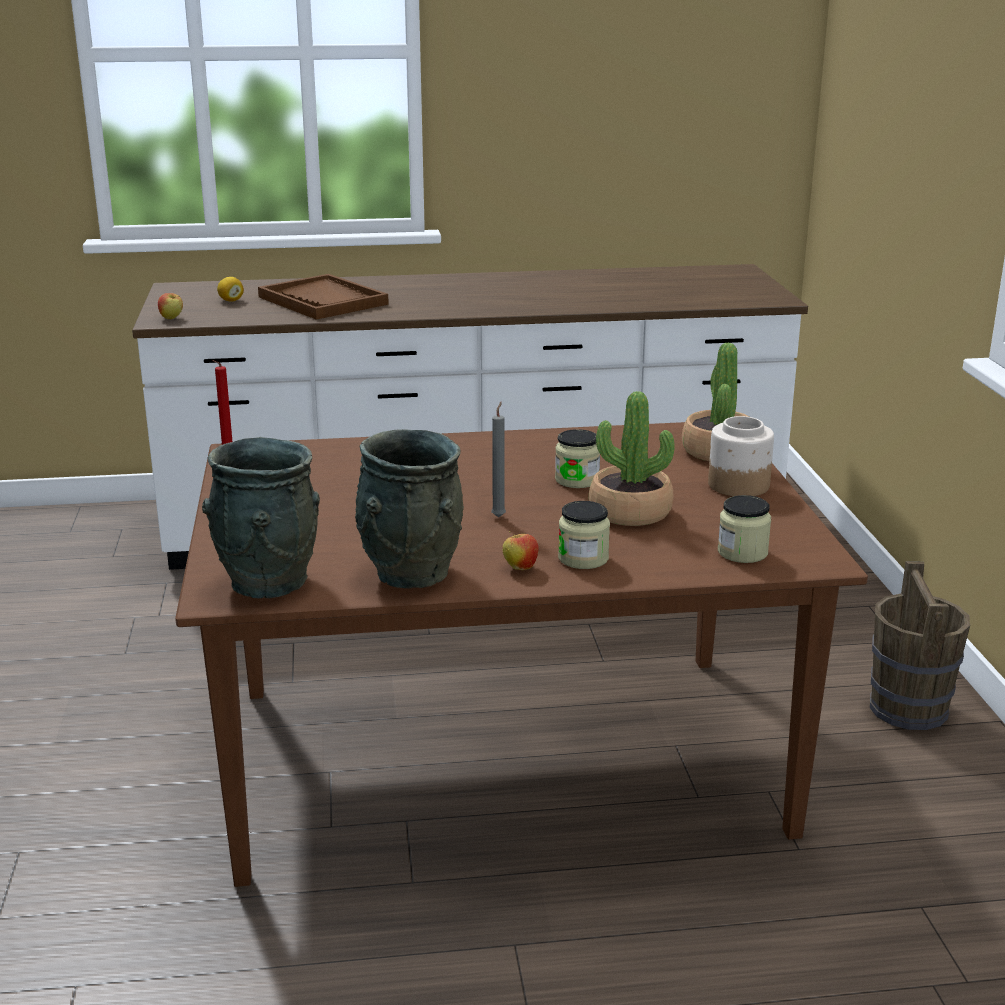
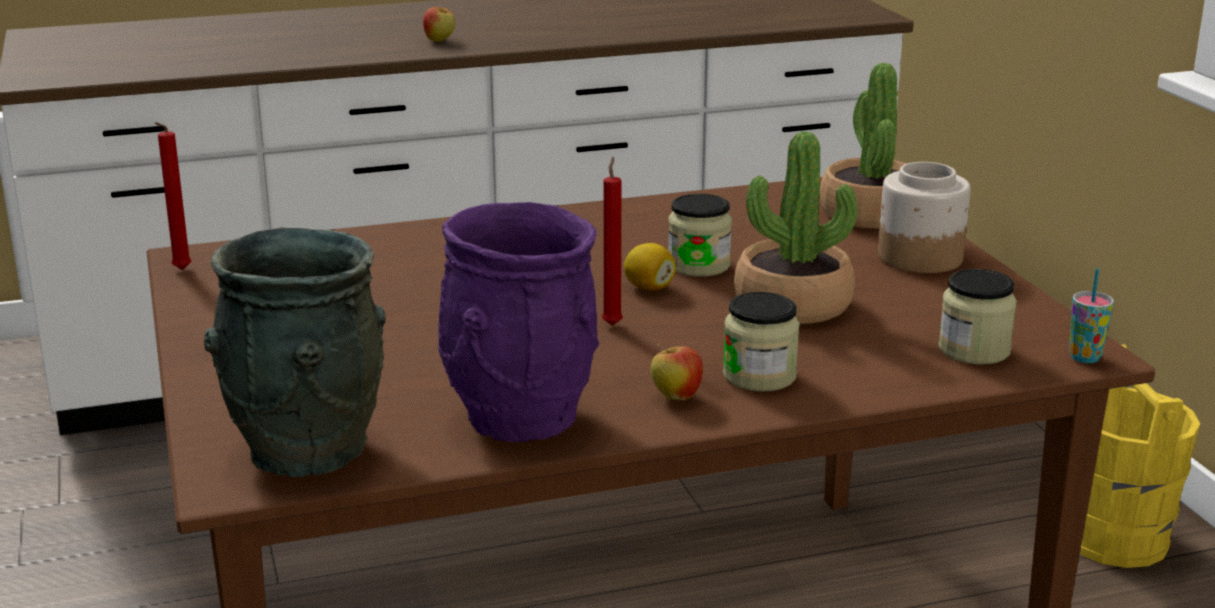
camera: 10 degrees left, 0 degrees up
(171, 318) = (50, 75): apple -> apple (440, 41)
(231, 300) = (129, 48): lemon -> lemon (649, 288)
(323, 301) = (263, 42): brown tray -> none
(410, 573) = (518, 419): grey vase -> purple vase
(499, 516) = (612, 324): grey candle -> red candle
(819, 563) = (1085, 357): none -> cup
(908, 708) = (1115, 539): brown bucket -> yellow bucket

